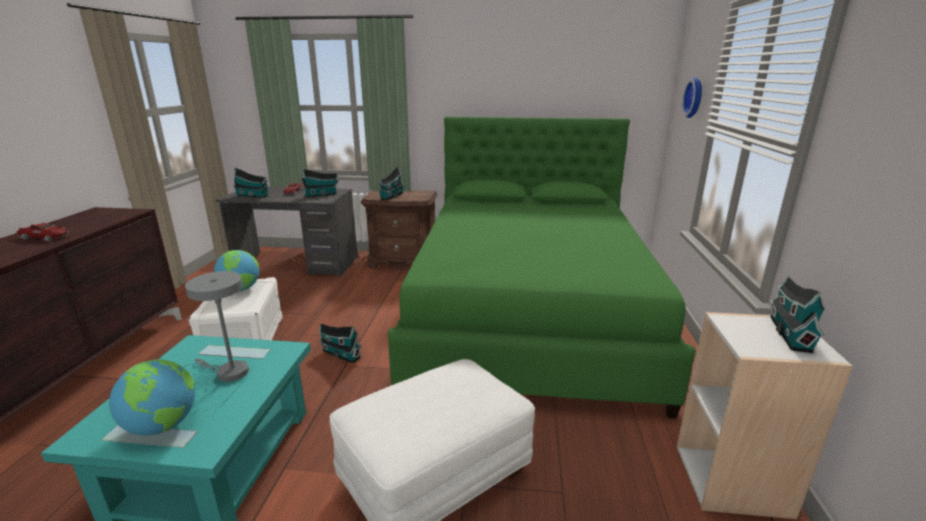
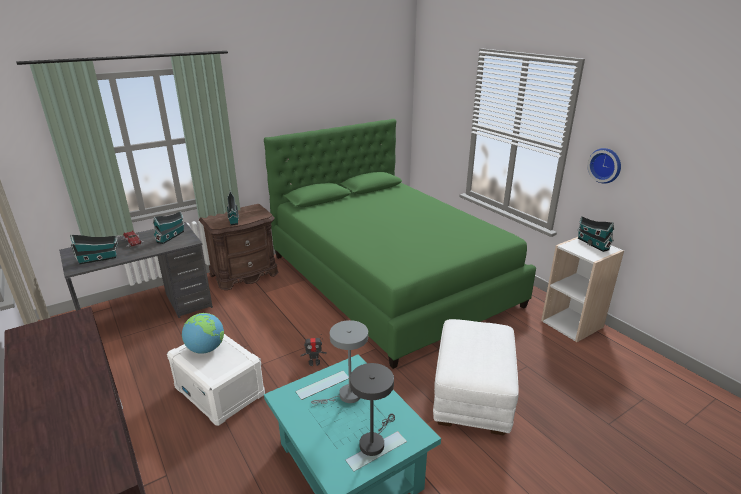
camera: 40 degrees left, 5 degrees up
(45, 237) = (62, 375): toy car -> none
(163, 426) = (373, 441): globe -> grey table lamp
(340, 353) = (314, 362): toy house -> toy robot
(695, 97) = (448, 104): wall clock -> wall clock (605, 165)

